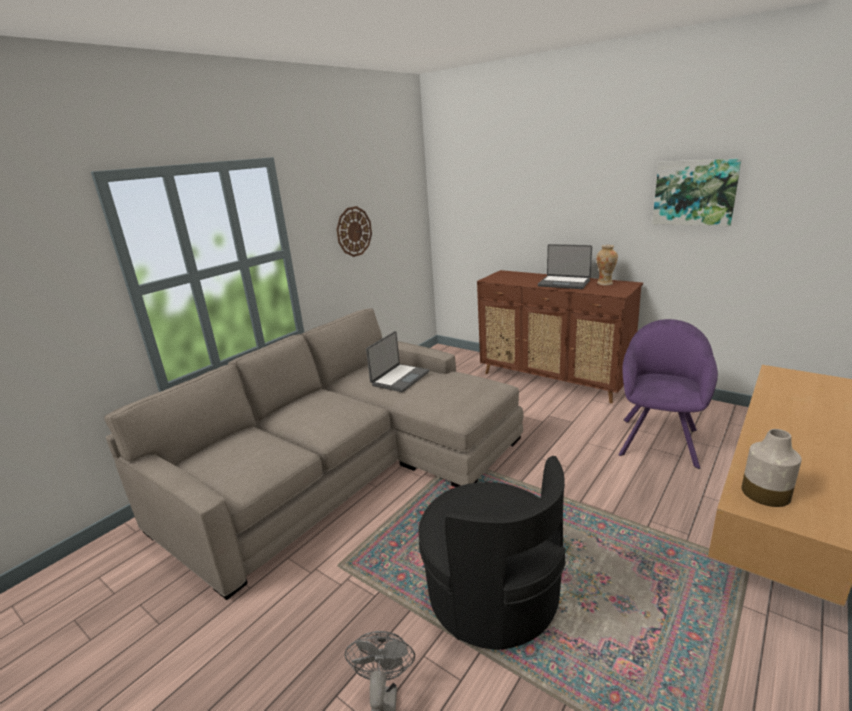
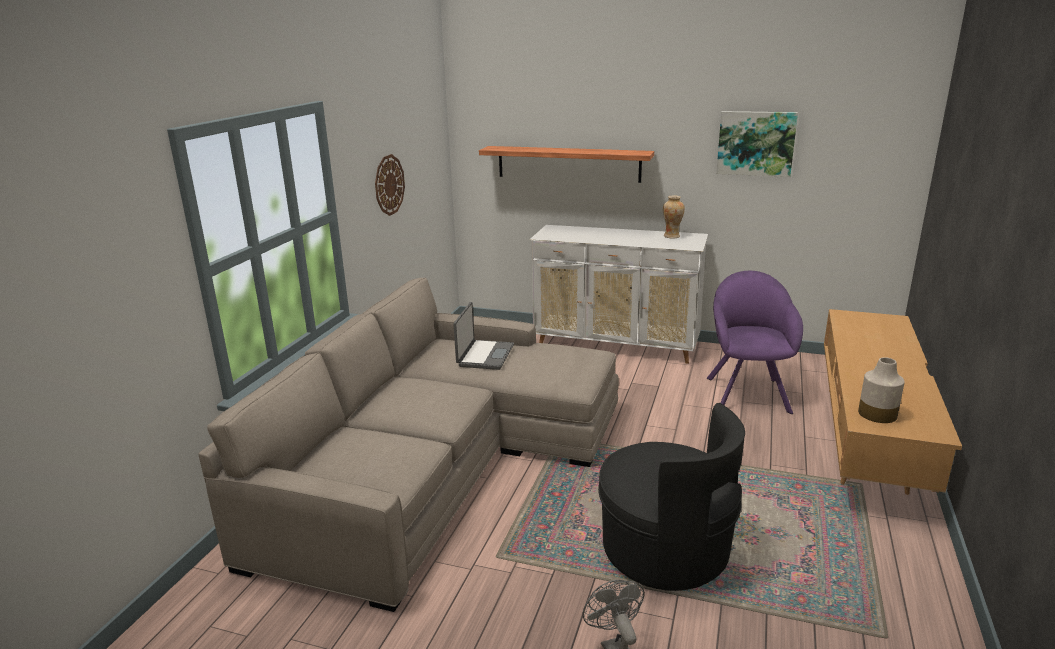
camera: 20 degrees left, 0 degrees up
(519, 216) = (568, 164): none -> shelf
(552, 379) = (616, 345): brown cabinet -> white cabinet
(564, 283) = (630, 237): laptop -> none

